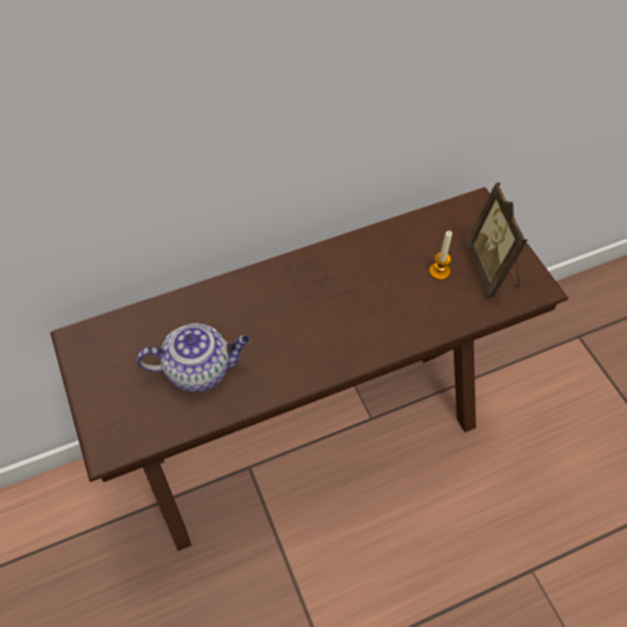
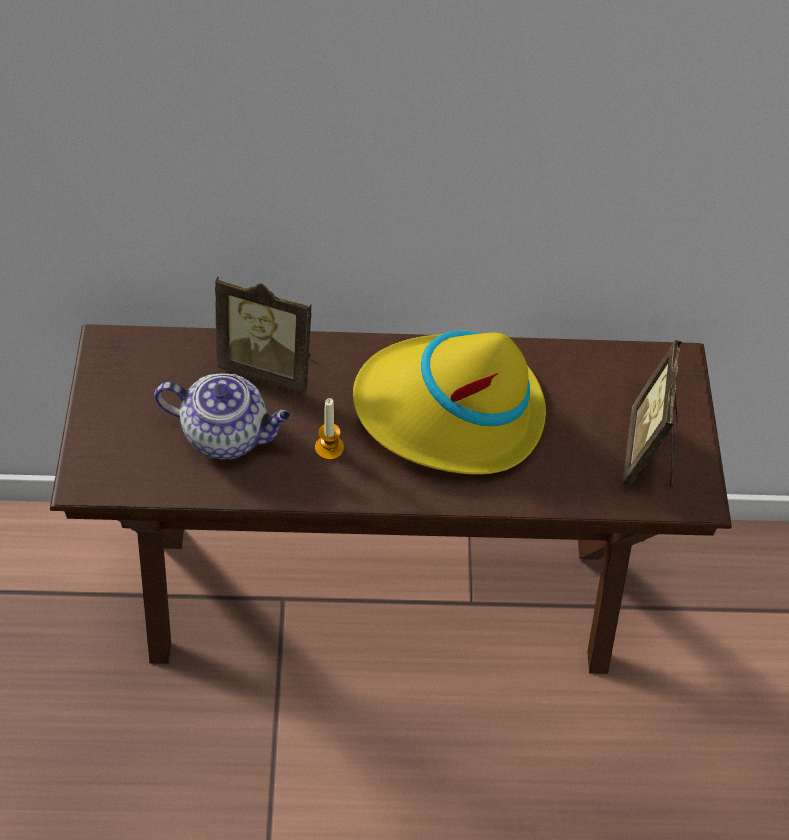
camera: 20 degrees right, 0 degrees up
(206, 309) = (269, 365): none -> picture frame
(348, 293) = (450, 411): none -> yellow hat
(439, 271) = (579, 428): candle -> candle (329, 448)

